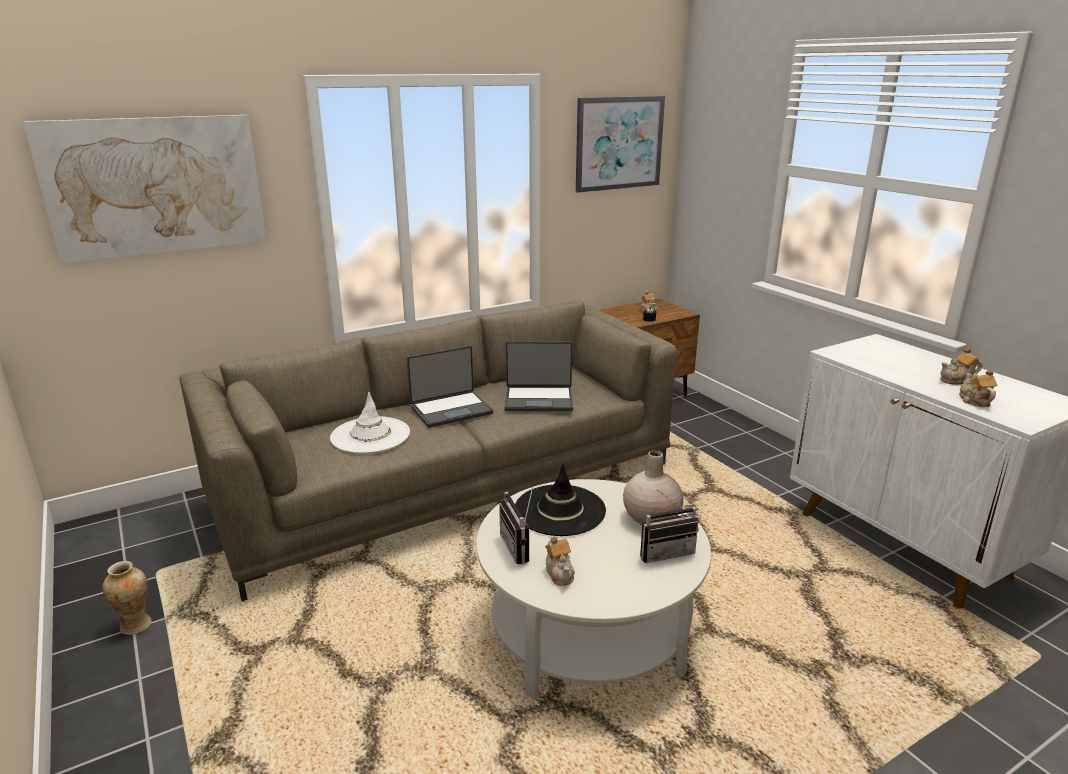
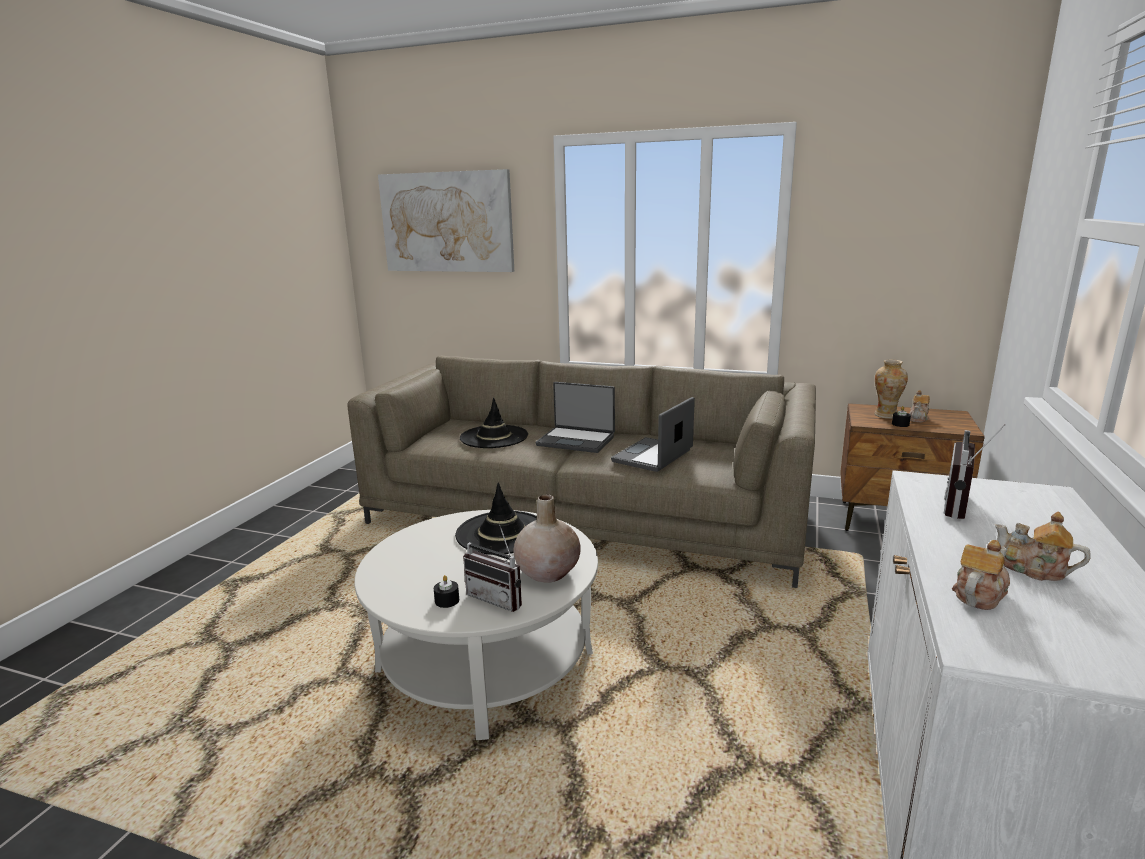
camera: 50 degrees right, 5 degrees down
(136, 625) = (315, 510): vase -> vase (886, 415)
(370, 435) = (494, 437): white hat -> black hat
(521, 547) = (427, 540): radio -> radio (966, 507)
(539, 400) = (654, 456): laptop -> laptop turned 75 degrees clockwise
(560, 573) = (410, 566): teapot -> none
(619, 143) = (911, 202): picture -> none
(642, 576) = (447, 600): none -> black candle

